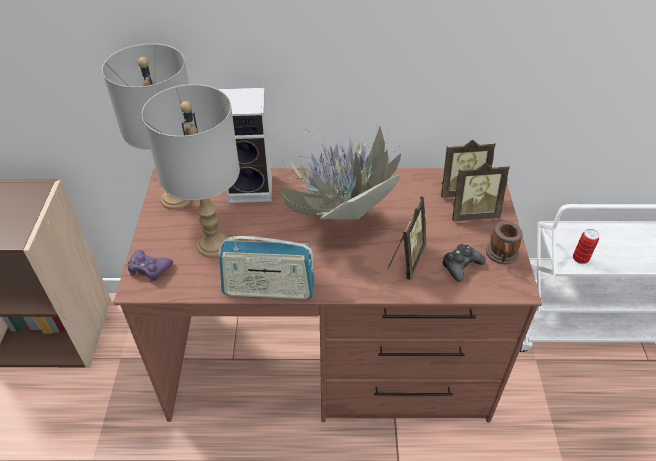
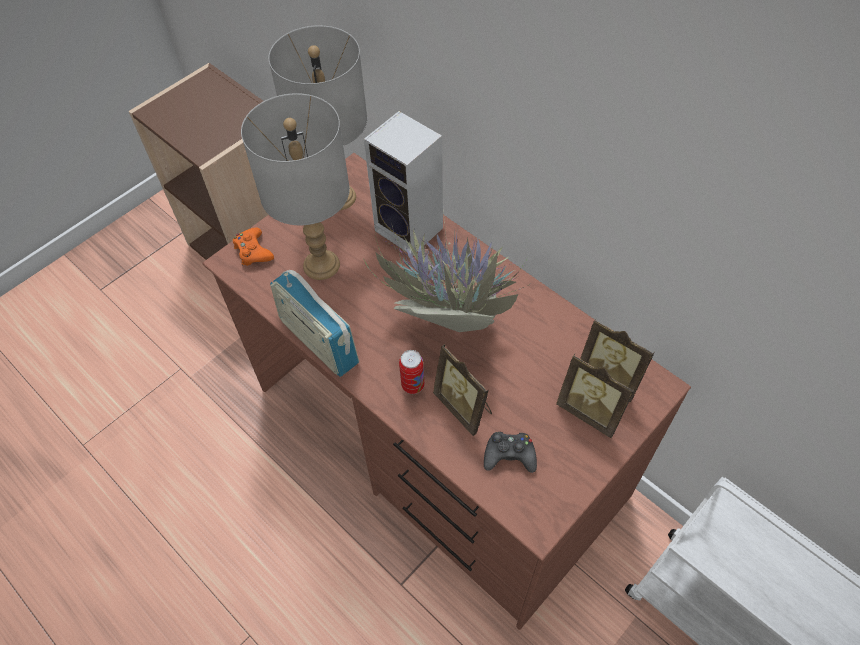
camera: 45 degrees right, 10 degrees up
(149, 269) = (253, 251): purple game controller -> orange game controller
(406, 259) = (464, 407): picture frame -> picture frame turned 75 degrees clockwise
(501, 255) = (563, 479): mug -> none
(580, 259) = (720, 555): can -> can (413, 385)

